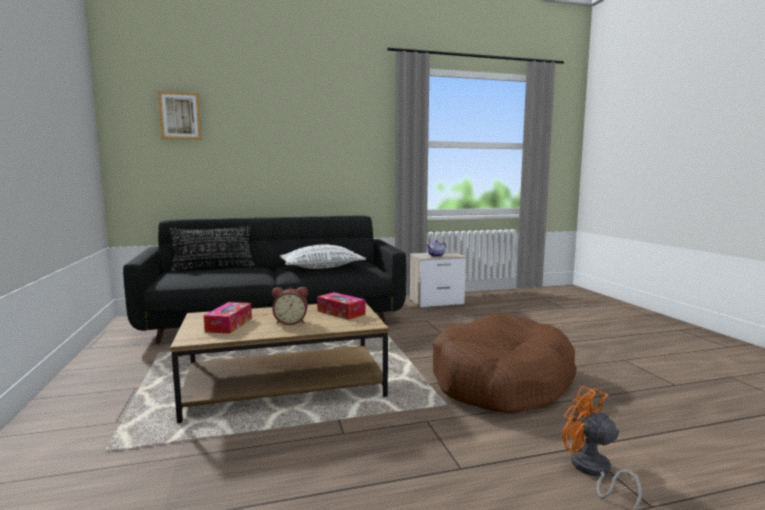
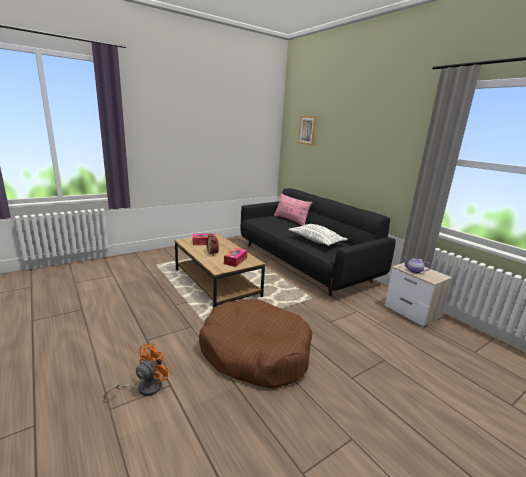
camera: 70 degrees right, 10 degrees up
(214, 268) = (290, 220): black pillow -> pink pillow

